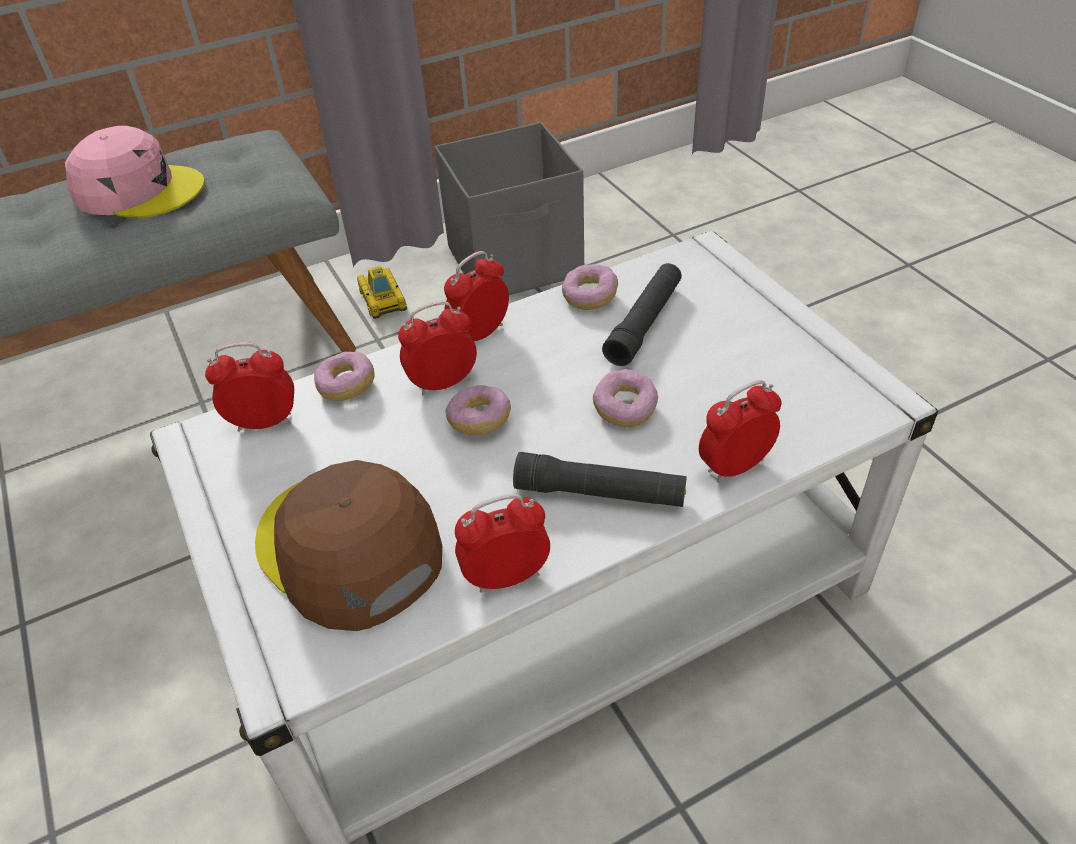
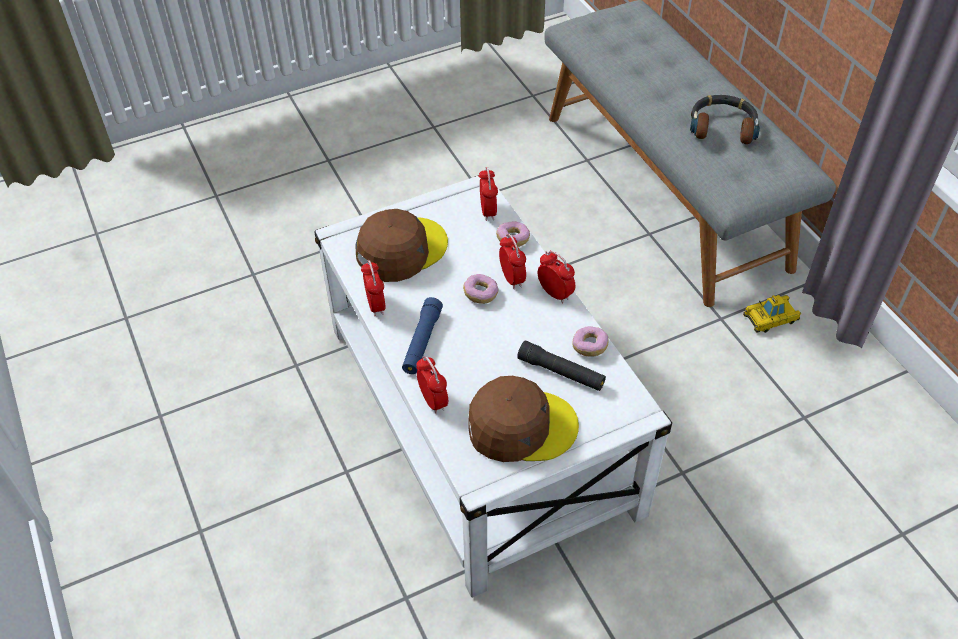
camera: 90 degrees right, 5 degrees up
(139, 190) = (722, 126): pink cap -> headphones
(517, 262) = (835, 406): grey storage box -> none
(600, 493) = (422, 342): black flashlight -> blue flashlight
(624, 409) = (483, 356): donut -> none
(759, 359) = (521, 426): none -> brown cap

